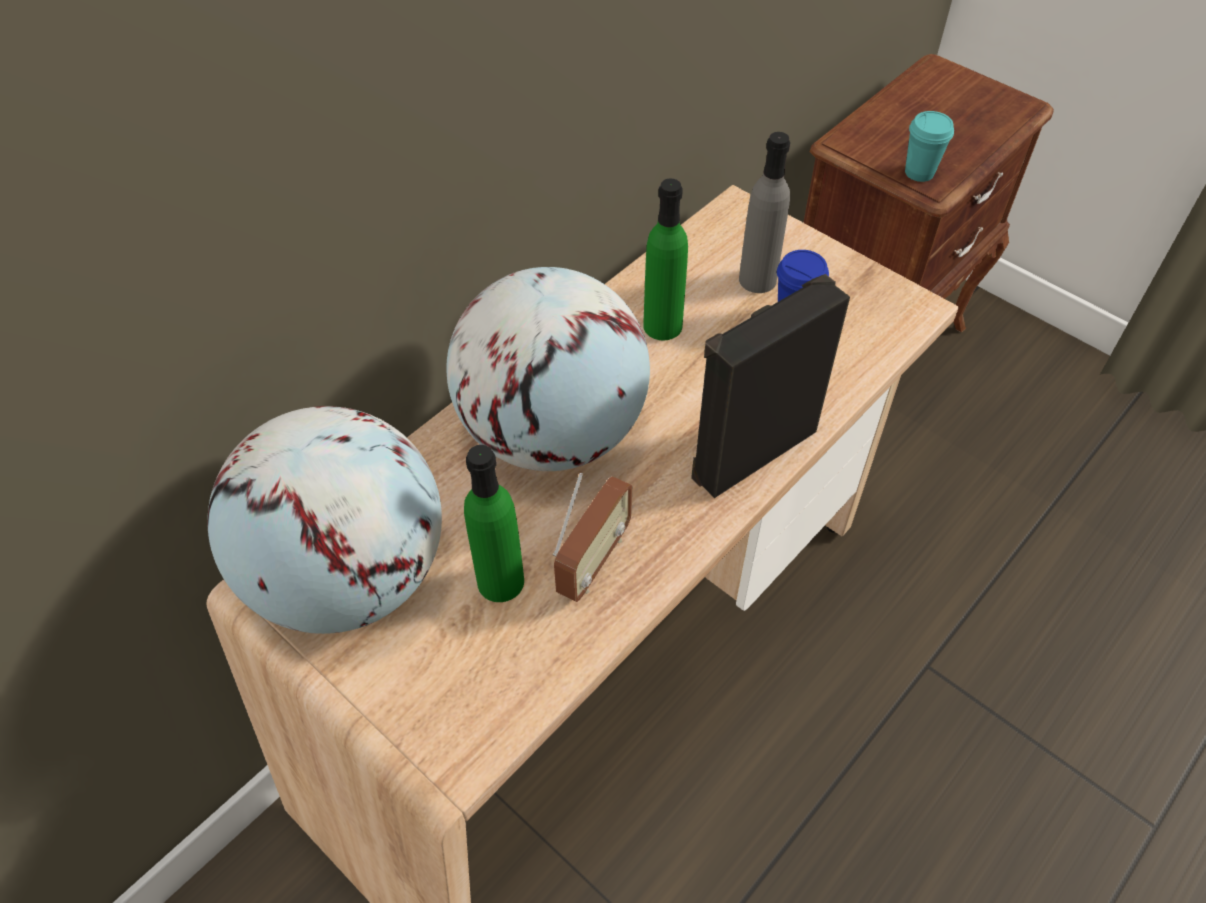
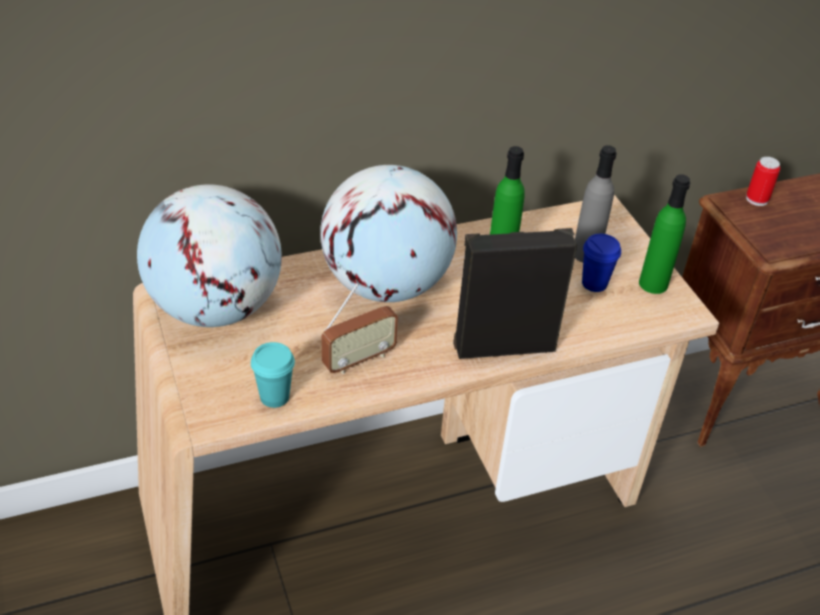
camera: 25 degrees right, 10 degrees down
(500, 581) = (297, 346): green bottle -> green bottle (653, 284)
(873, 126) = (757, 199): none -> can
(919, 172) = (768, 239): turquoise cup -> turquoise cup (274, 397)

